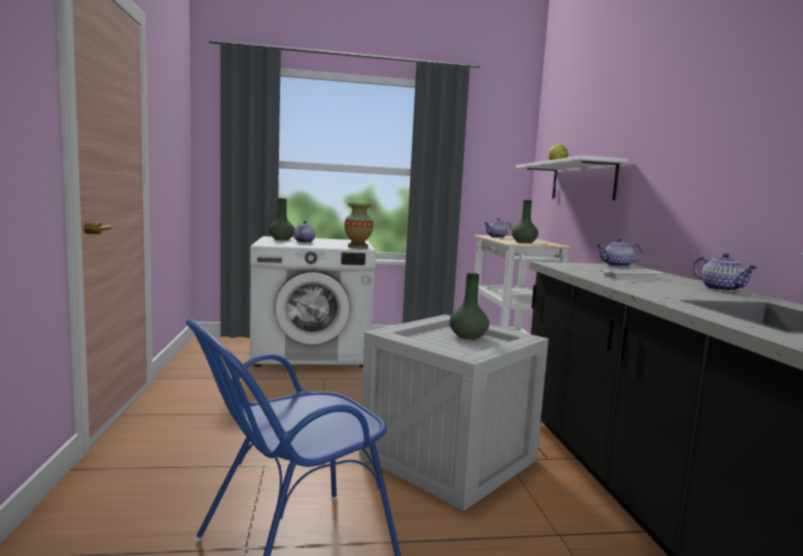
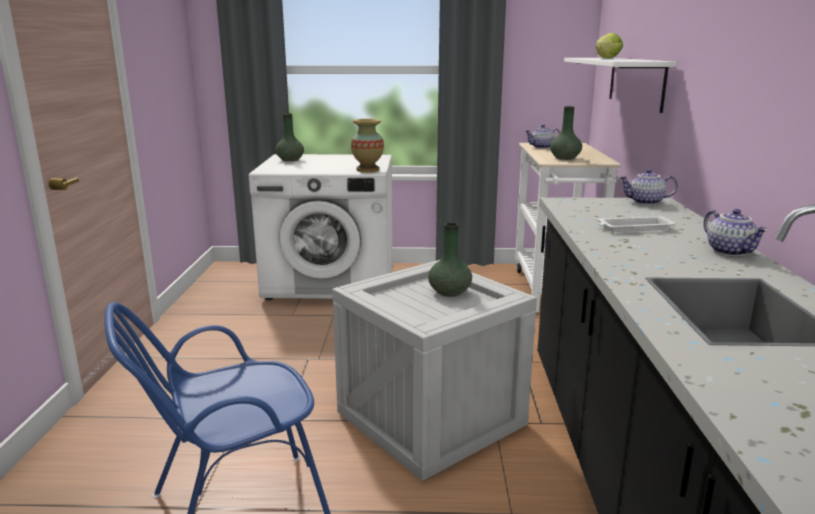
camera: 10 degrees right, 10 degrees up
(303, 242) = (312, 163): teapot -> none

